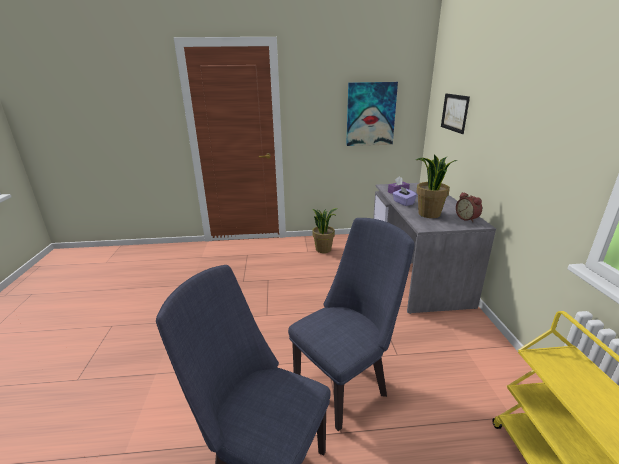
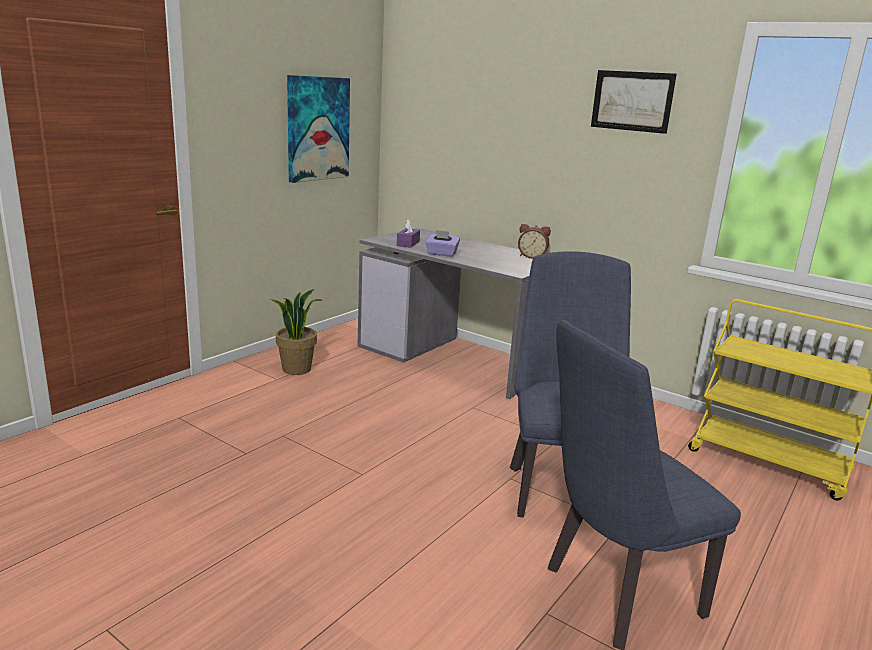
camera: 50 degrees left, 5 degrees down
(429, 214) = (493, 260): potted plant -> none
(454, 112) = (452, 125): picture -> picture (632, 101)

